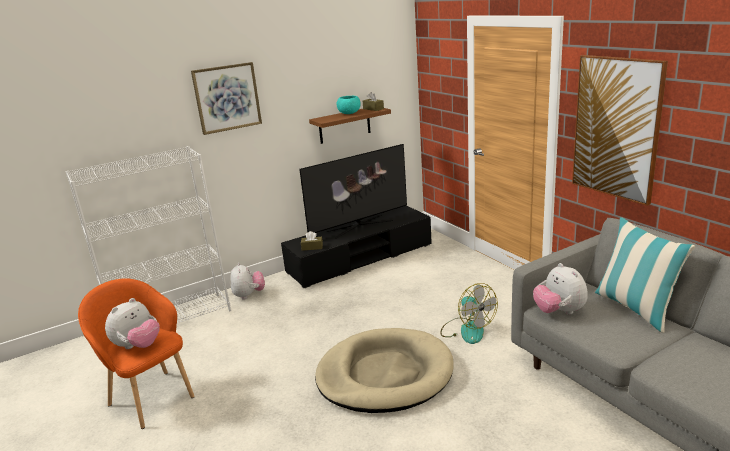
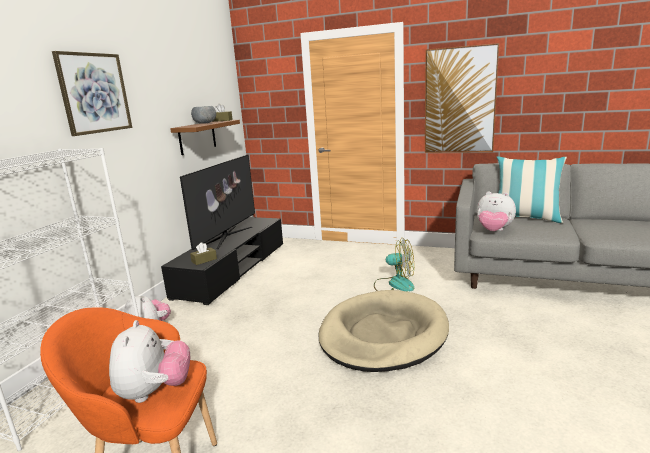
camera: 40 degrees left, 5 degrees down
(349, 113) = (205, 123): turquoise bowl -> grey bowl

